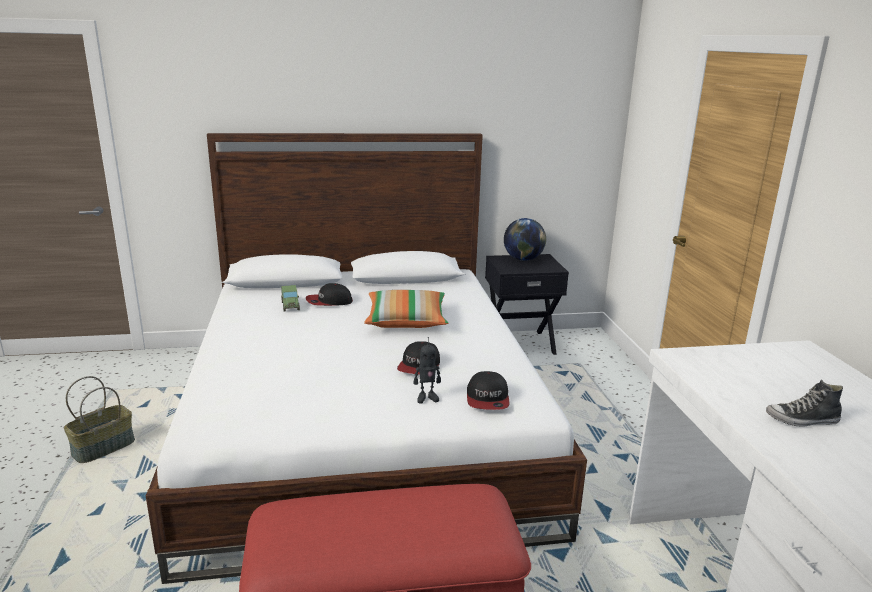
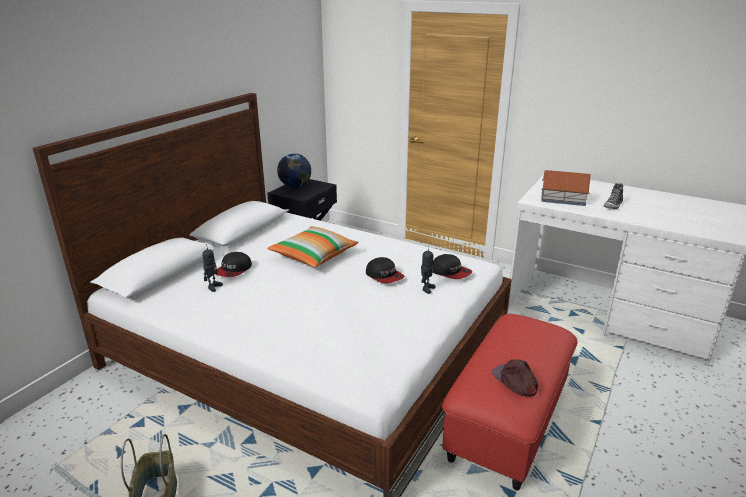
camera: 50 degrees left, 5 degrees up
(290, 306) = (213, 287): toy car -> toy robot
(324, 535) = (515, 381): none -> brown cap
(734, 375) = (563, 199): none -> toy house

